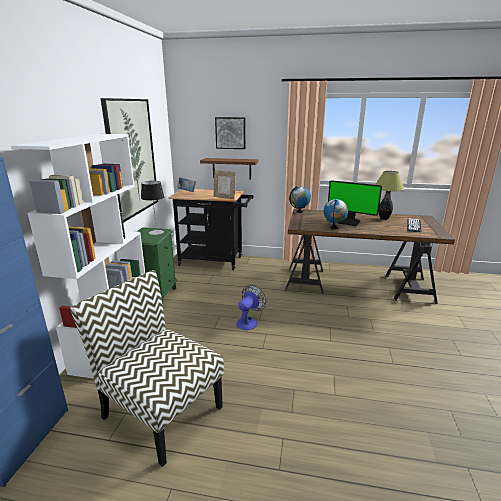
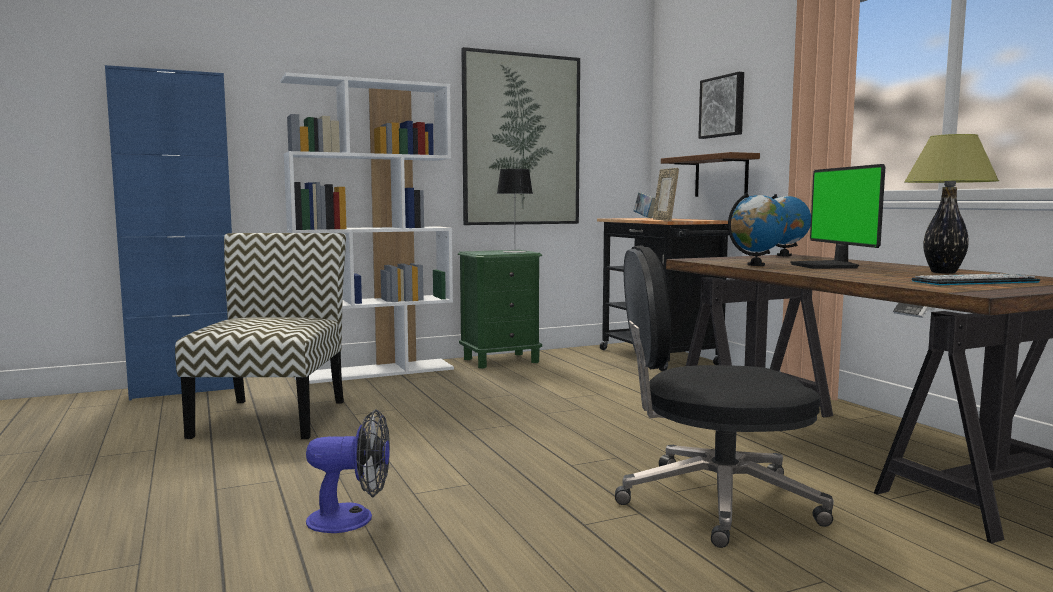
camera: 55 degrees right, 15 degrees down
(249, 321) = (527, 410): fan -> fan (352, 519)
(386, 328) = (714, 501): none -> black office chair

